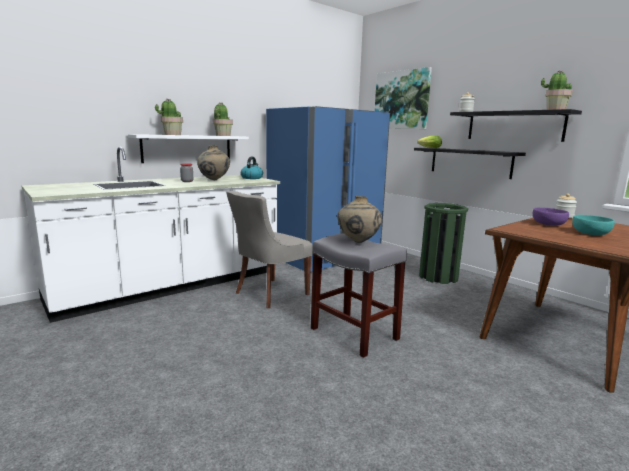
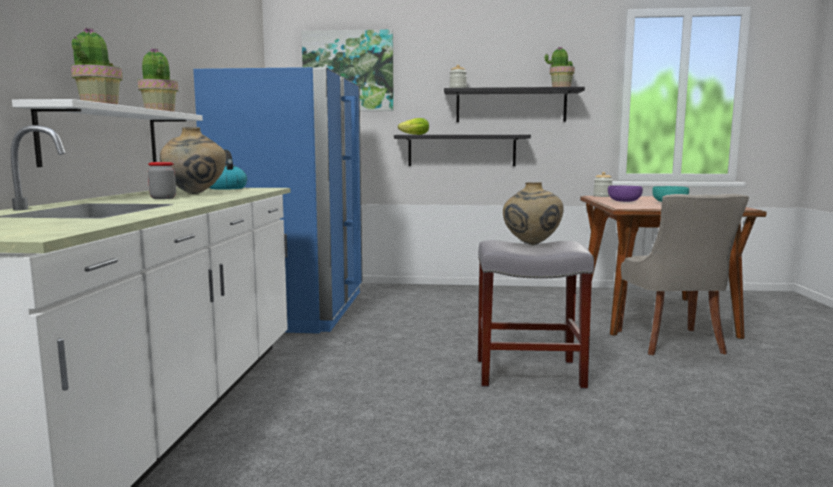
camera: 45 degrees left, 5 degrees down
(269, 294) = (341, 372): grey chair -> grey chair (671, 342)
(438, 277) = (465, 297): green trash can -> none

